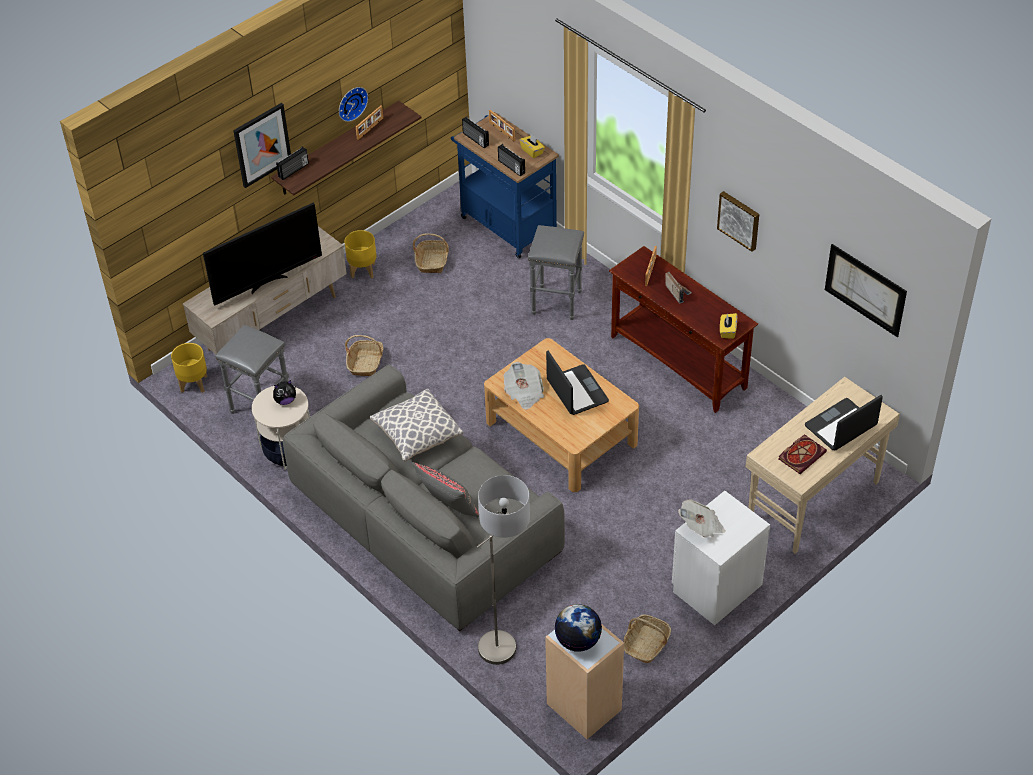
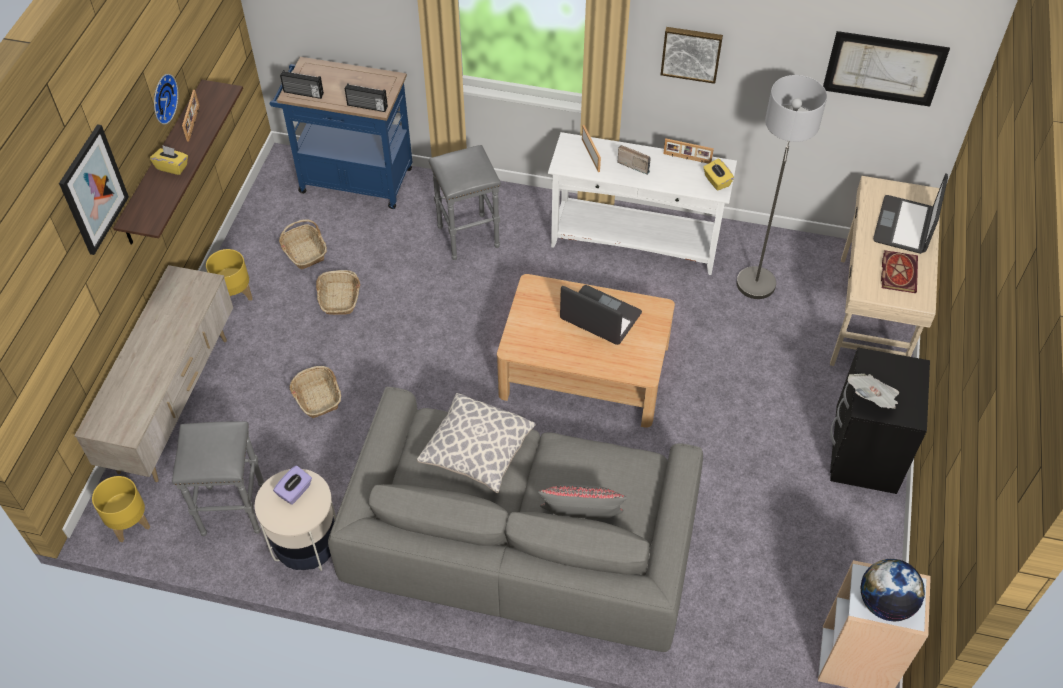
camera: 35 degrees left, 5 degrees up
(268, 282) = (165, 359): television -> none
(285, 400) = (295, 491): plush toy -> purple tissue box
(294, 170) = (137, 209): radio -> none
(501, 131) = (325, 74): picture frame -> picture frame (687, 158)
(505, 641) = (718, 634): grey floor lamp -> grey floor lamp (757, 275)
(524, 393) = (549, 346): newspaper -> none
(532, 151) = (376, 81): yellow tissue box -> yellow tissue box (172, 167)
(646, 644) = (854, 552): basket -> basket (339, 298)
(679, 362) = (636, 241): brown console table -> white console table
(716, 587) = (863, 453): white nightstand -> black nightstand

